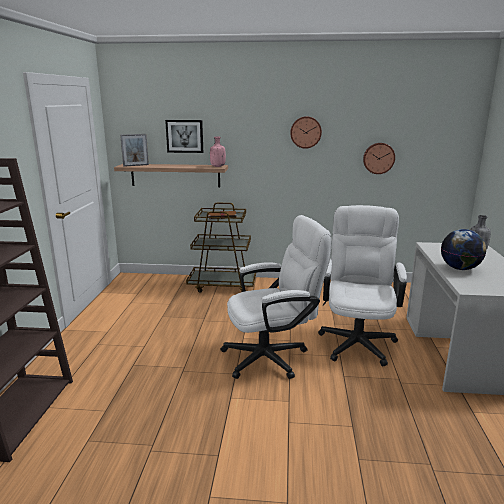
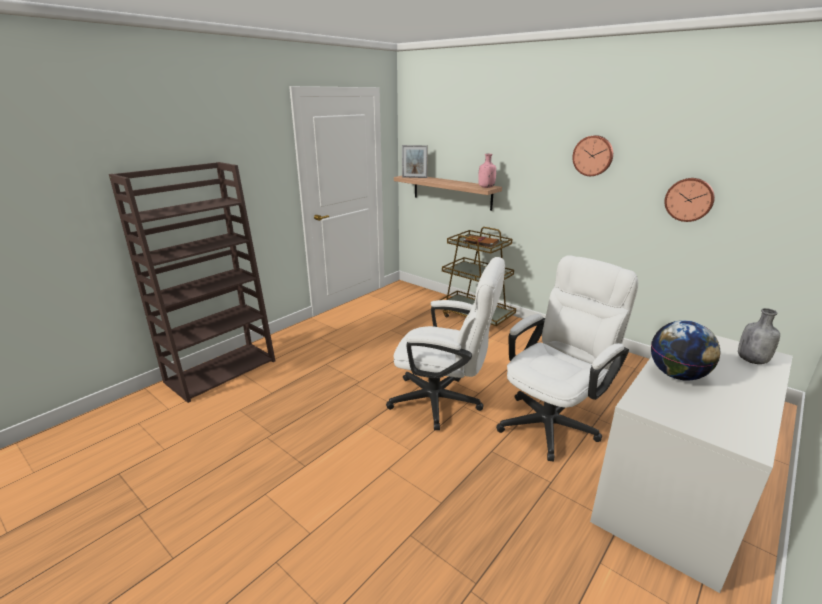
camera: 35 degrees right, 5 degrees up
(184, 136) = (463, 150): picture -> none

